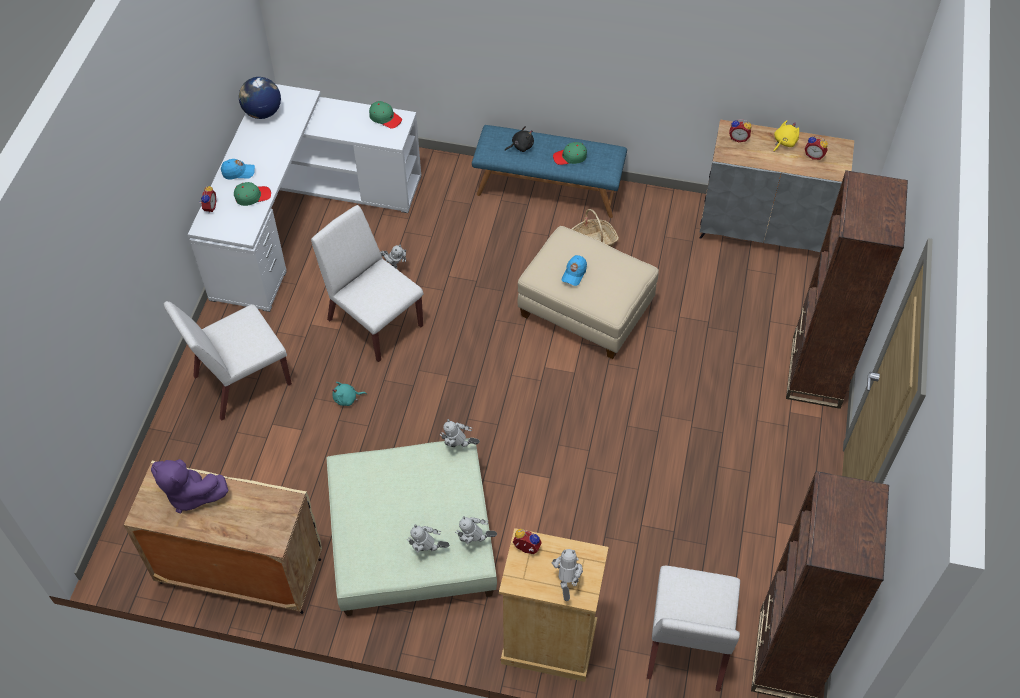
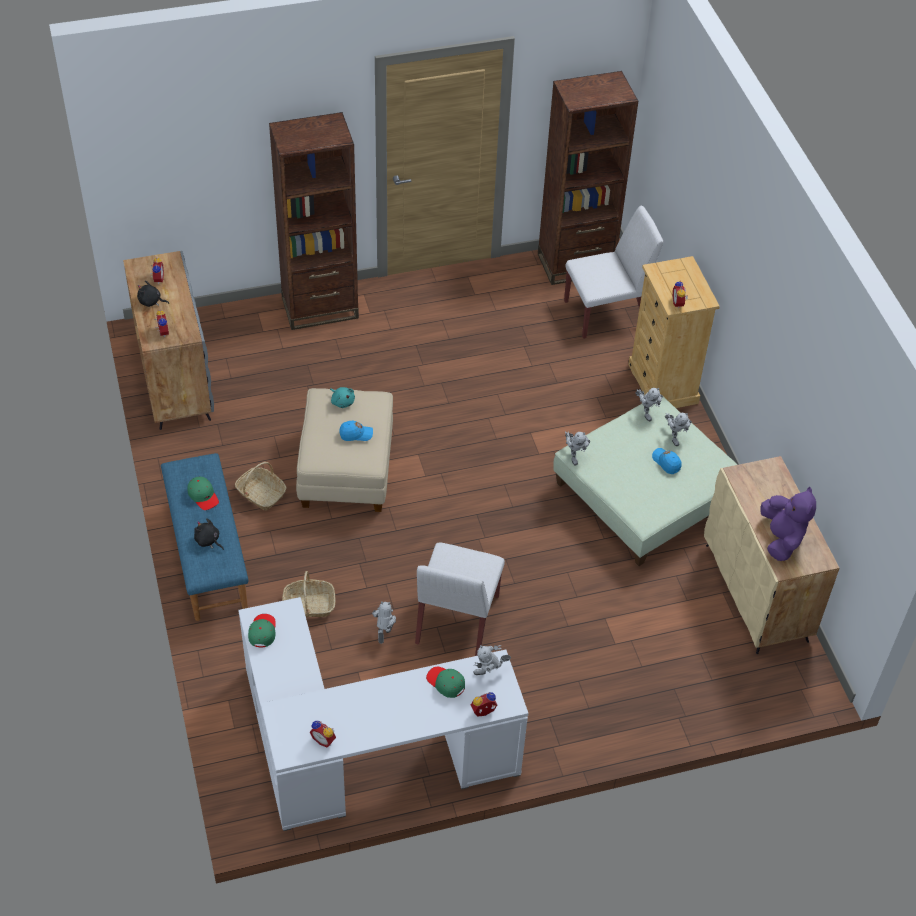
camera: 120 degrees left, 5 degrees down
(238, 172) = (422, 713): blue cap -> blue cap (666, 462)
(241, 381) = (590, 693): white chair -> none
(262, 113) = (324, 739): globe -> alarm clock
(347, 399) = (551, 600): turquoise plush toy -> turquoise plush toy (342, 401)
(455, 233) = (309, 605): none -> basket
(566, 585) = (687, 275): toy robot -> toy robot (489, 673)
(784, 142) = (151, 302): yellow plush toy -> black plush toy

